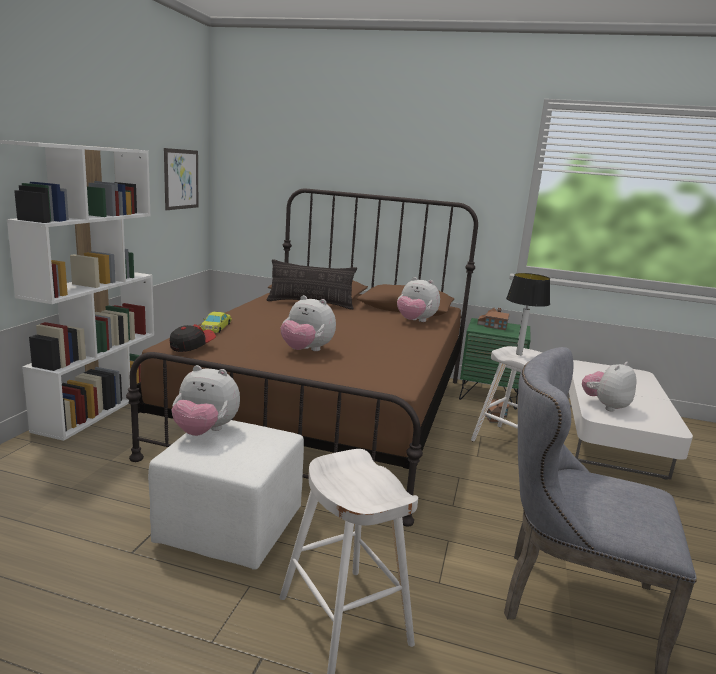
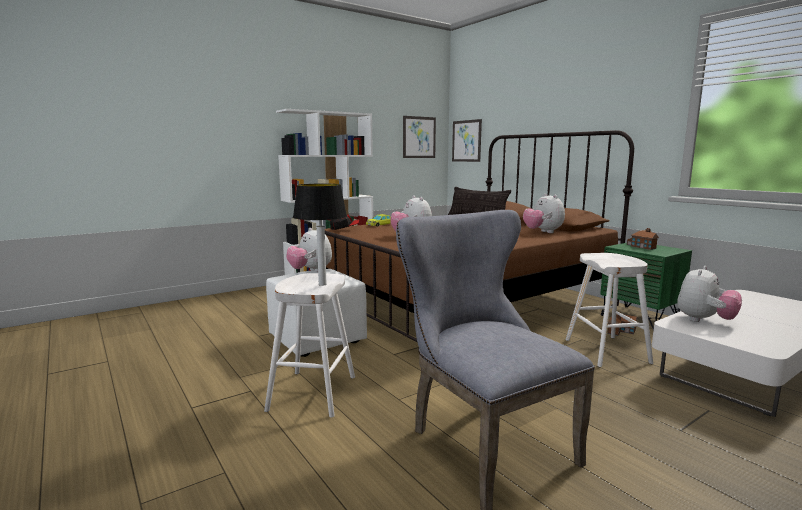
camera: 40 degrees right, 5 degrees down
(242, 187) = (466, 141): none -> picture
(519, 354) = (611, 258): table lamp -> table lamp (322, 284)
(605, 406) = (704, 321): plush toy -> plush toy turned 135 degrees clockwise

